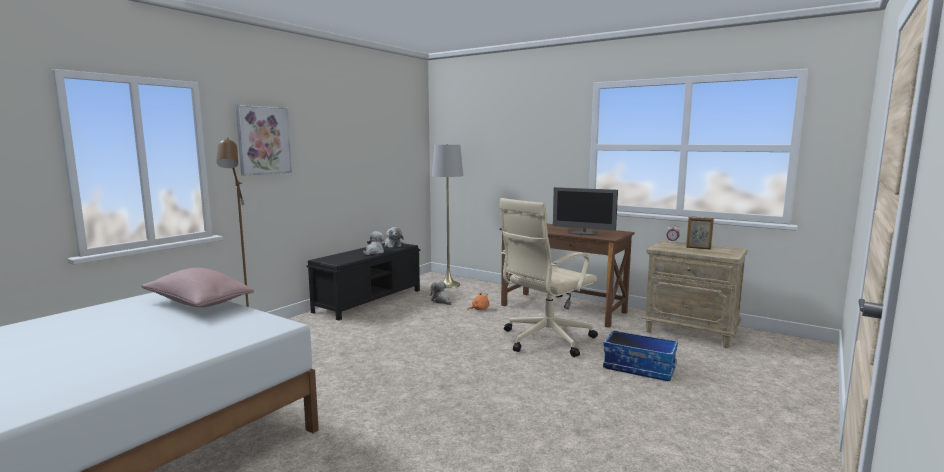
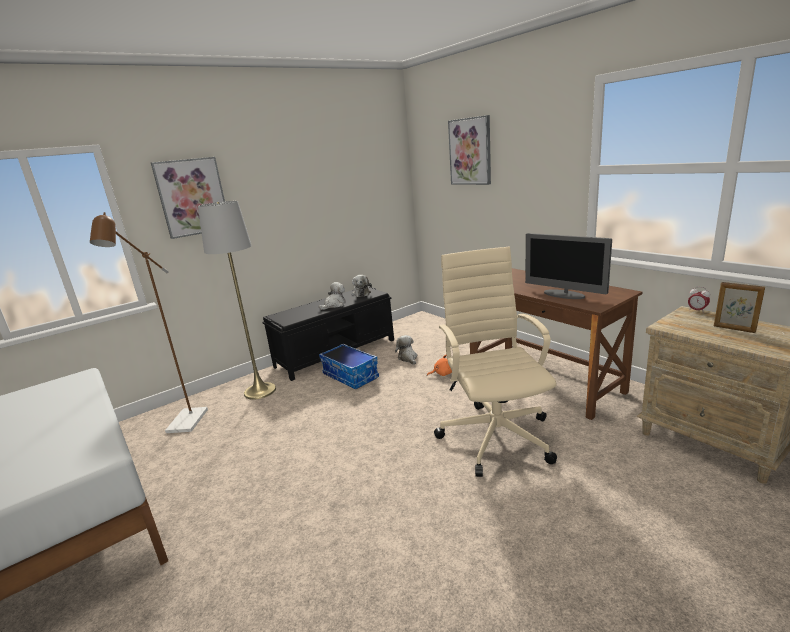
camera: 20 degrees right, 10 degrees up
(198, 304) = (74, 402): pink pillow -> none
(448, 285) = (428, 332): grey floor lamp -> grey floor lamp (260, 391)
(490, 129) = (470, 151): none -> picture
(545, 340) = (495, 435): beige office chair -> beige office chair turned 105 degrees clockwise
(639, 368) = (604, 509): storage box -> storage box (351, 376)

